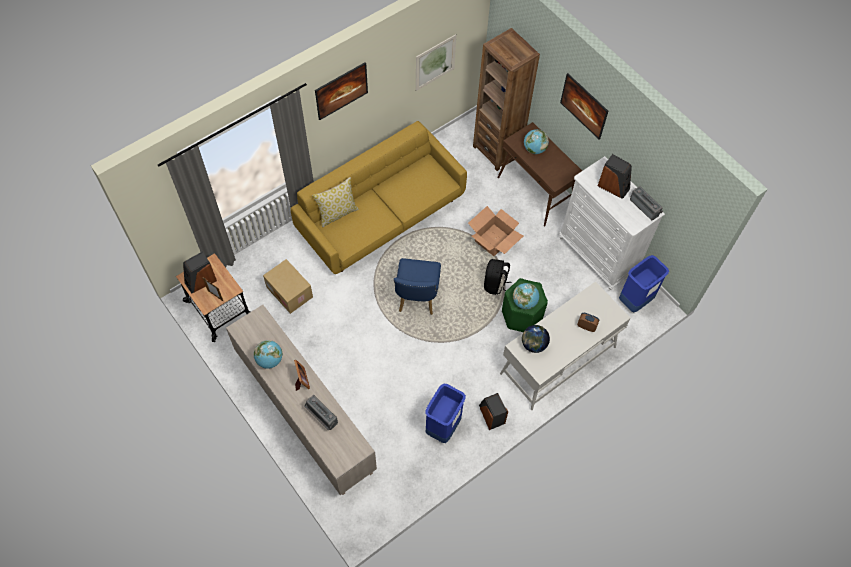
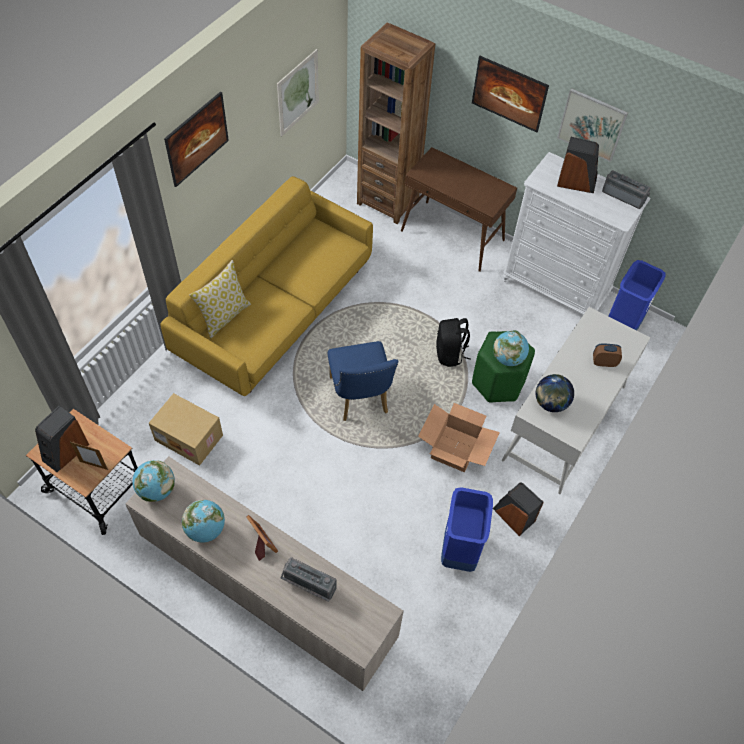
camera: 20 degrees left, 5 degrees down
(494, 240) = (427, 303): cardboard box -> cardboard box (455, 449)
(534, 149) = (447, 176): globe -> globe (157, 490)
(633, 148) = (592, 124): none -> picture

